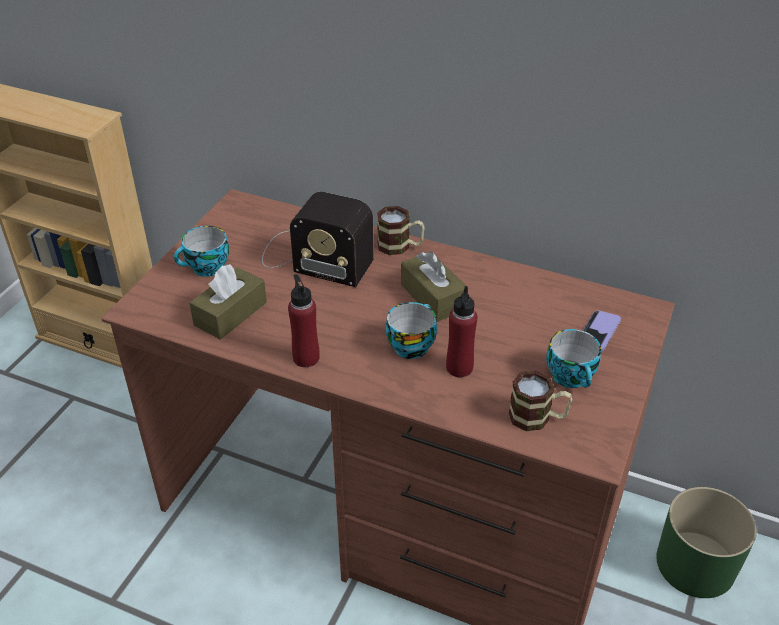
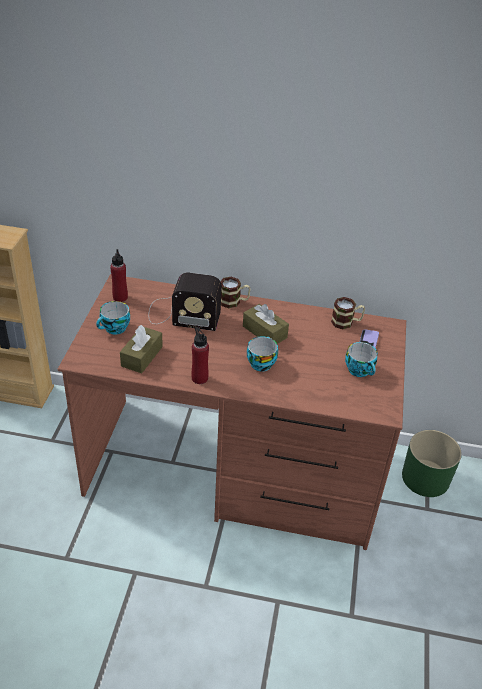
camera: 15 degrees left, 0 degrees up
(459, 368) = (294, 373): red bottle -> red bottle (120, 297)
(538, 418) = (347, 396): mug -> mug (346, 322)

